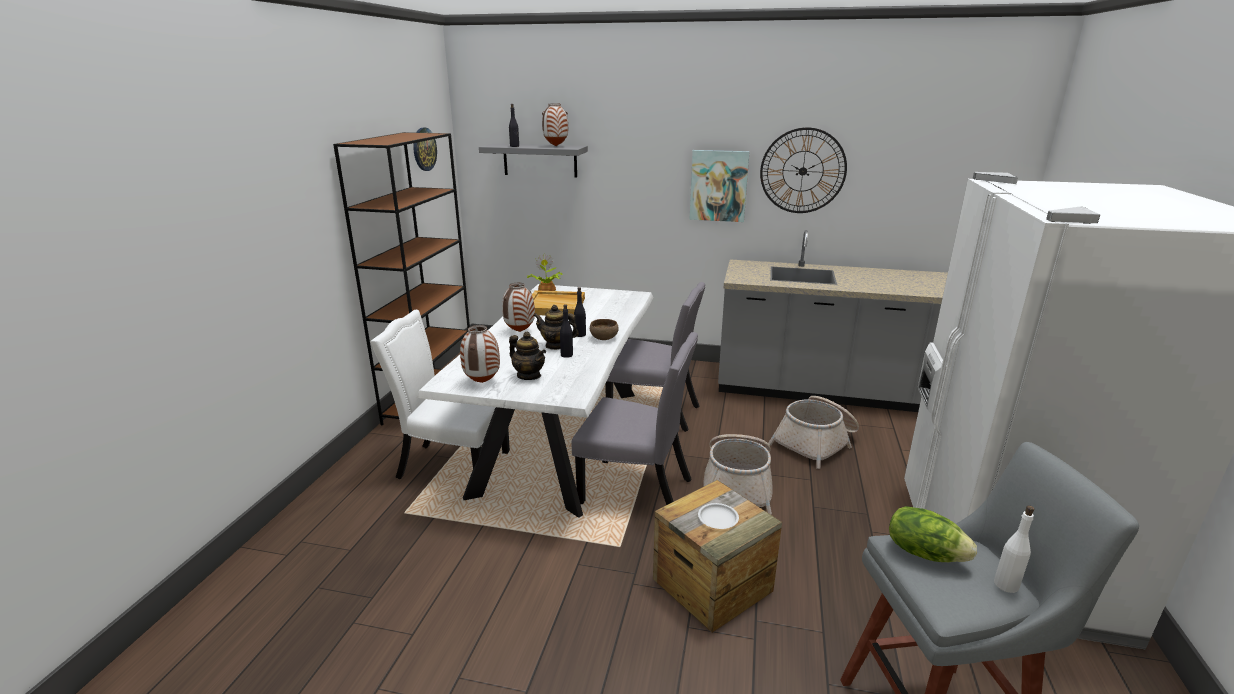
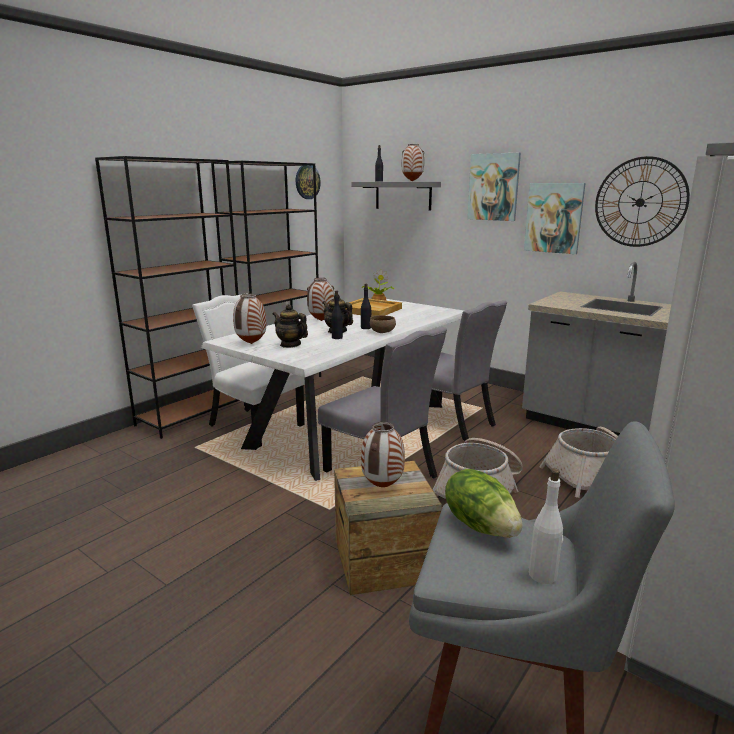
camera: 25 degrees right, 5 degrees down
(360, 468) = (192, 415): none -> brown bookcase
(529, 375) = (290, 345): teapot -> teapot turned 150 degrees clockwise
(651, 153) = (493, 187): none -> picture
(718, 519) = (382, 487): white plate -> vase

